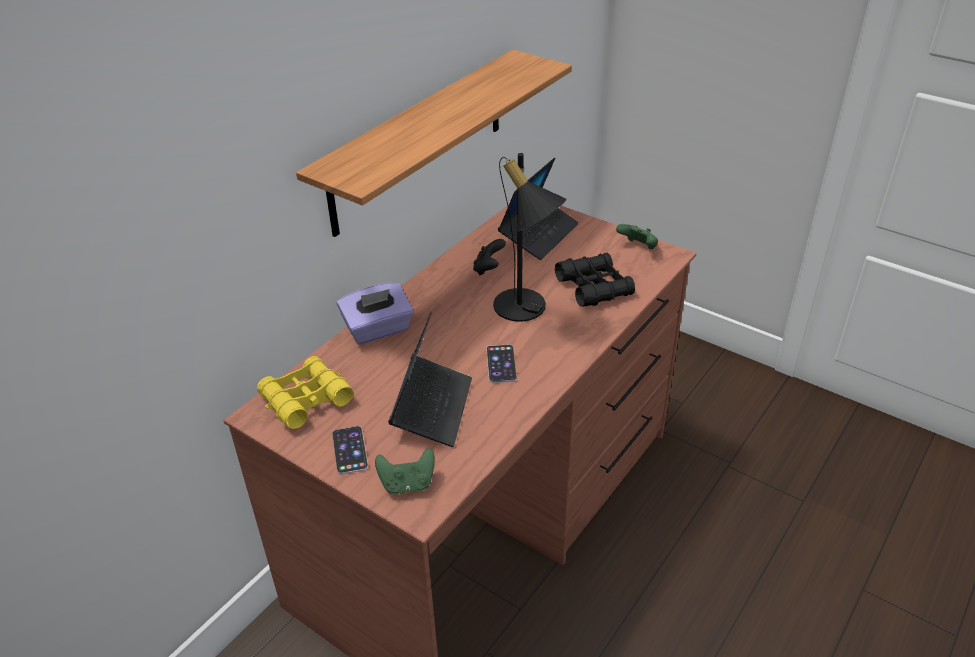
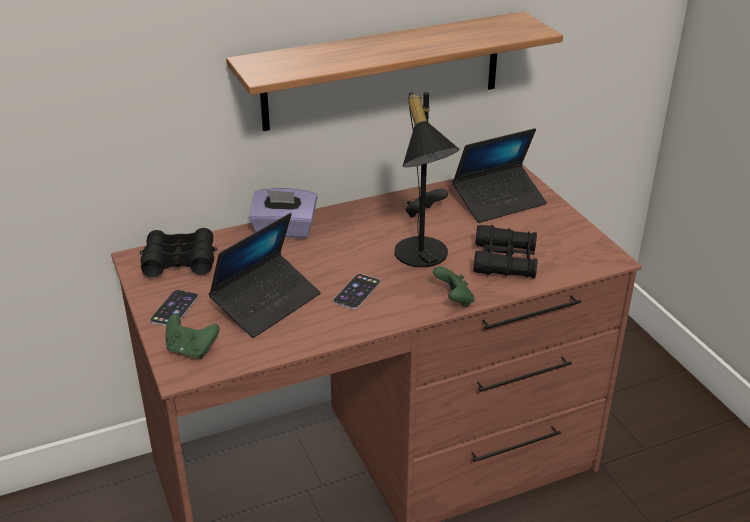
camera: 30 degrees right, 5 degrees down
(306, 400) = (179, 261): yellow binoculars -> black binoculars
(638, 247) = (584, 242): green game controller -> green game controller (454, 300)

